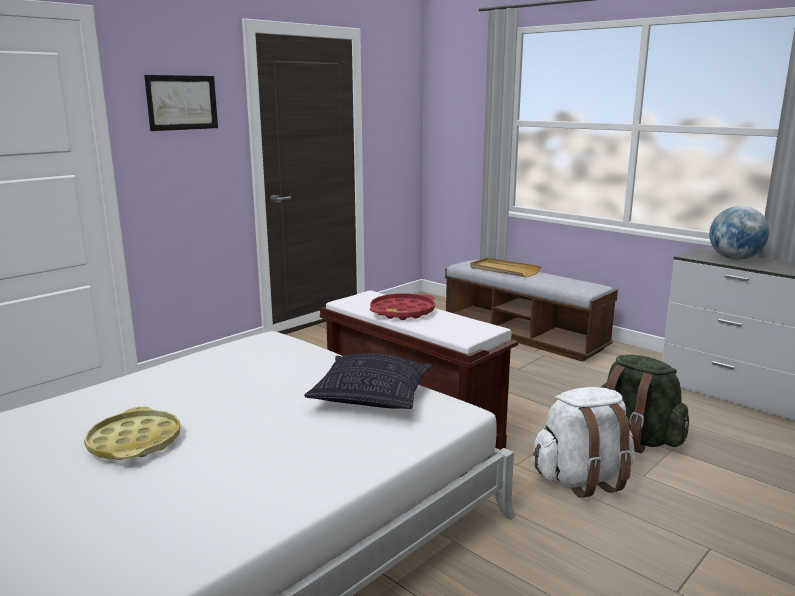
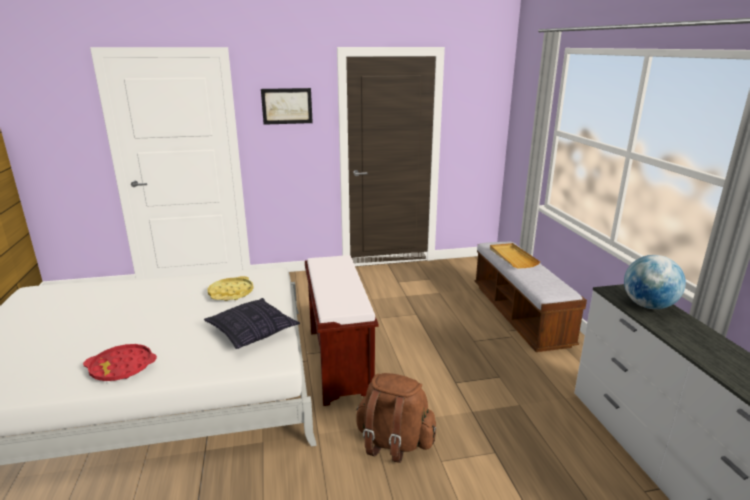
camera: 35 degrees right, 5 degrees up
(135, 442) = (119, 317): yellow tray -> yellow tray (231, 293)
(402, 312) = (334, 278): red tray -> red tray (122, 367)
(582, 479) = (394, 442): white backpack -> brown backpack
(635, 439) = (478, 431): green backpack -> none

